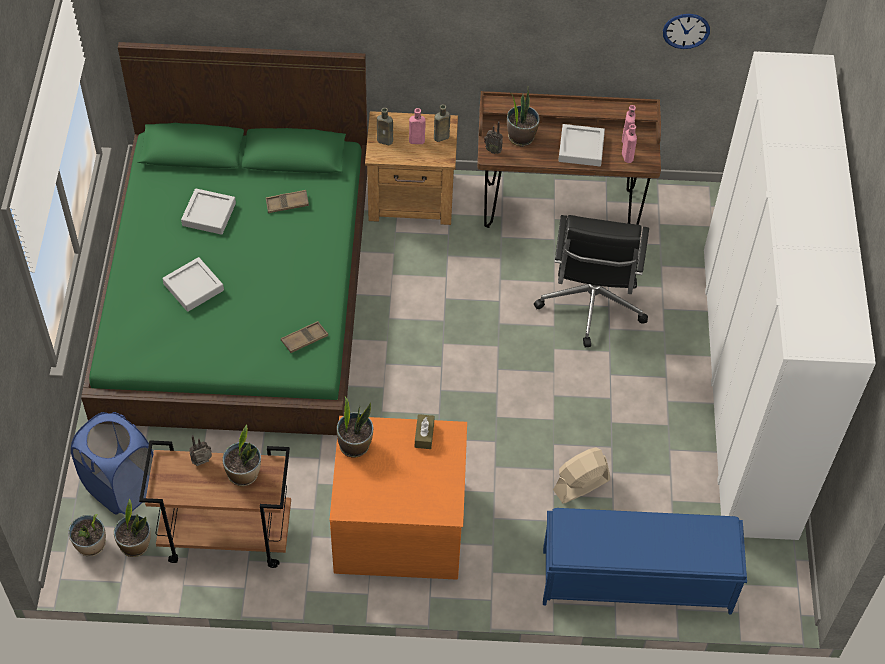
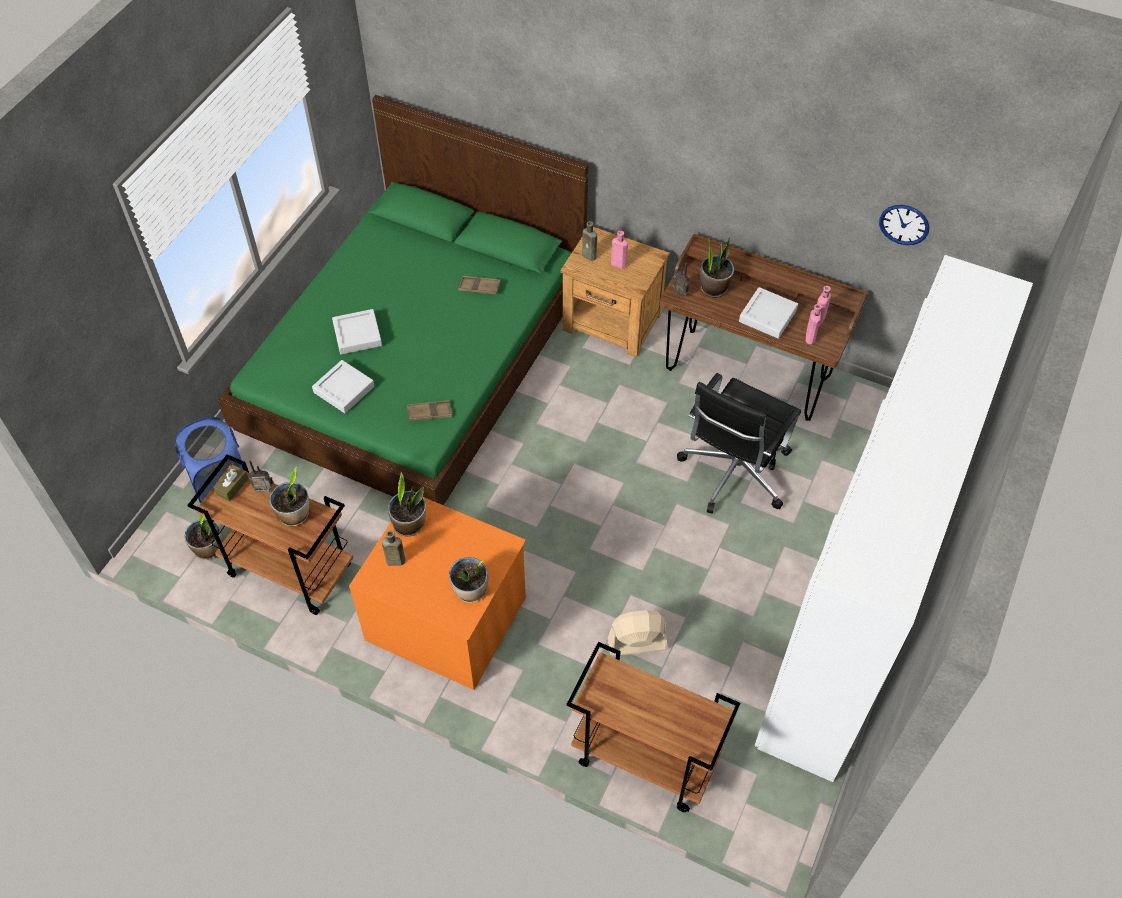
camera: 25 degrees right, 0 degrees up
(91, 545) = (173, 535): potted plant -> potted plant (471, 591)
(209, 214) = (406, 276): grey tray -> grey tray (344, 389)
(424, 435) = (478, 538): brown tissue box -> brown tissue box (232, 486)
(440, 137) = (642, 268): brown bottle -> brown bottle (394, 561)
(634, 580) = (643, 758): blue bench -> brown cart

